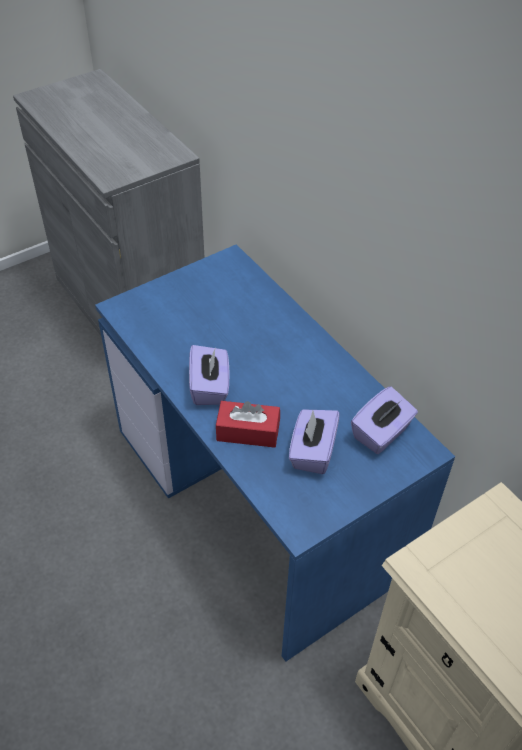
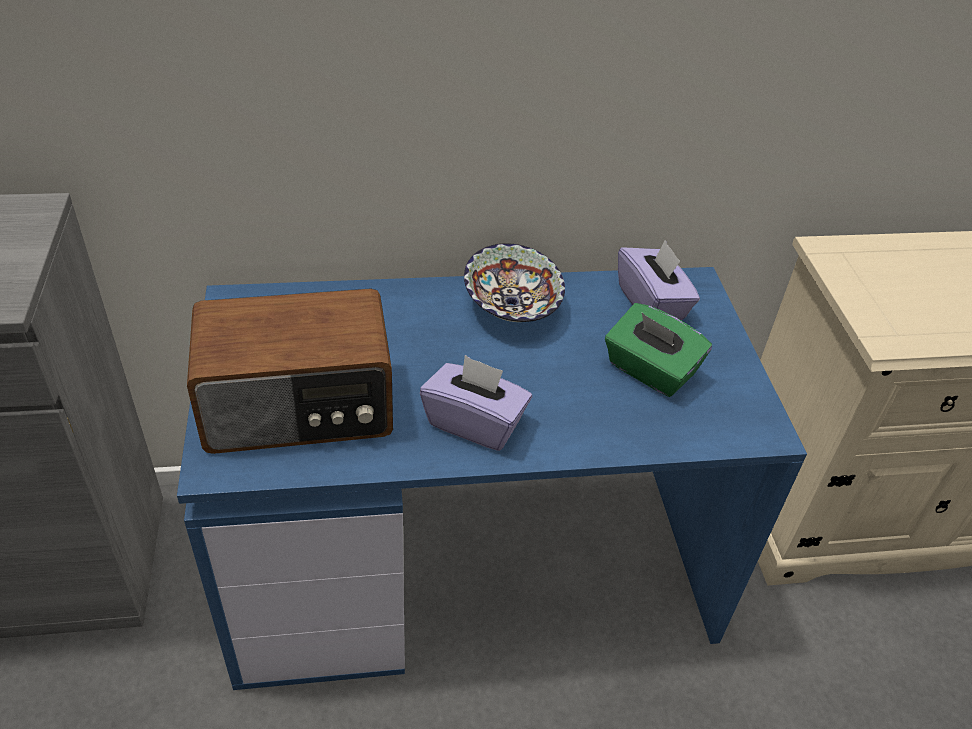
camera: 65 degrees left, 5 degrees down
(174, 317) = (299, 408): none -> radio
(248, 432) = (582, 416): red tissue box -> none
(312, 452) = (650, 371): purple tissue box -> green tissue box
(319, 366) = (510, 306): none -> bowl

